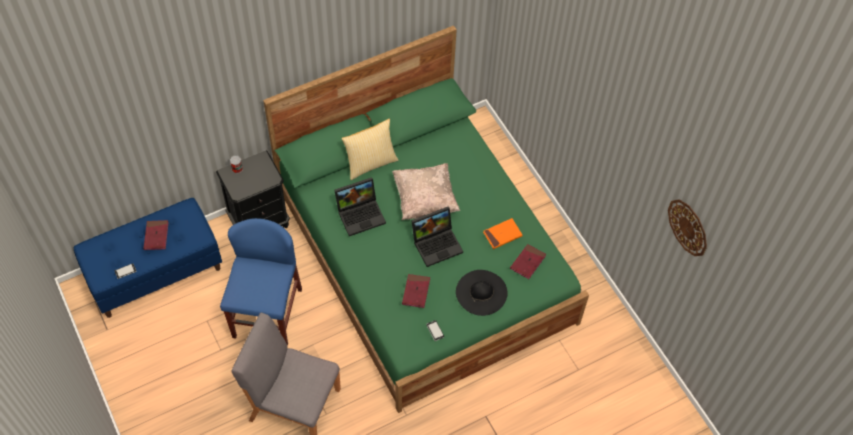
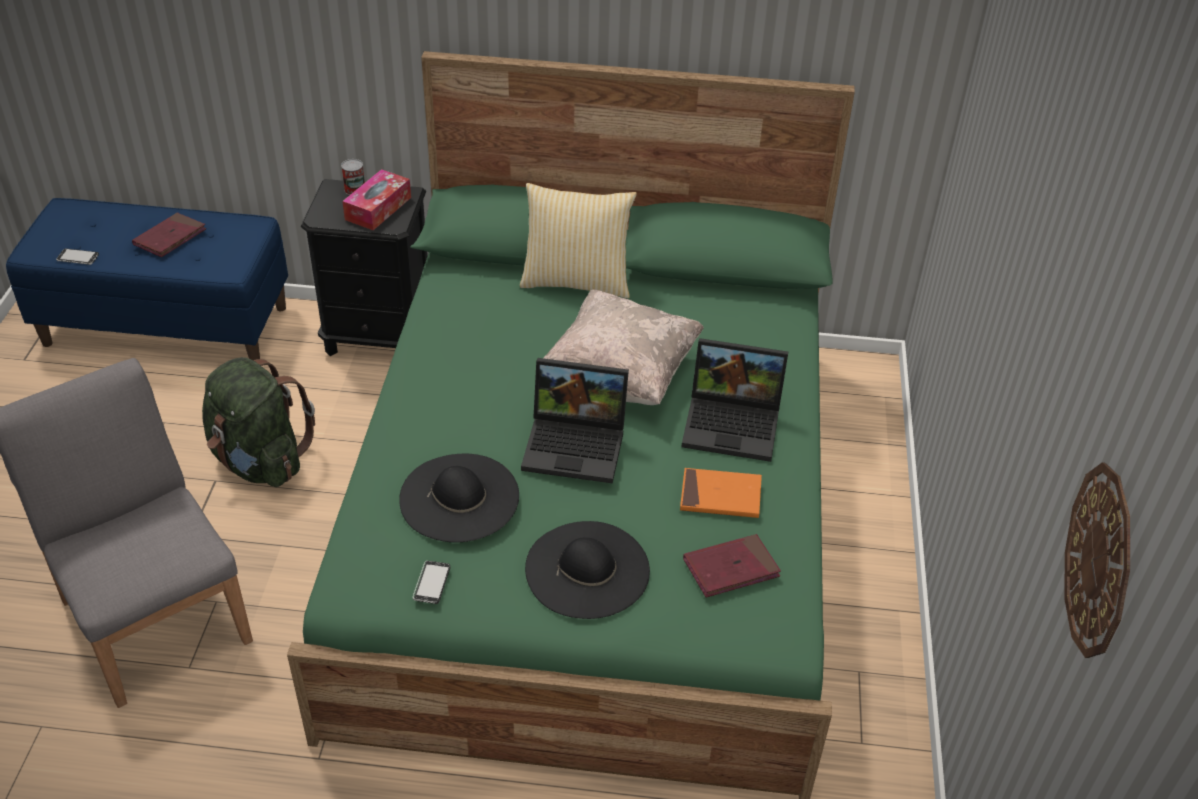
camera: 35 degrees right, 15 degrees down
(258, 173) = (378, 208): none -> tissue box
(267, 313) = (260, 461): blue chair -> green backpack
(361, 214) = (488, 339): laptop -> laptop (734, 424)
(416, 292) = (459, 497): red book -> black hat

